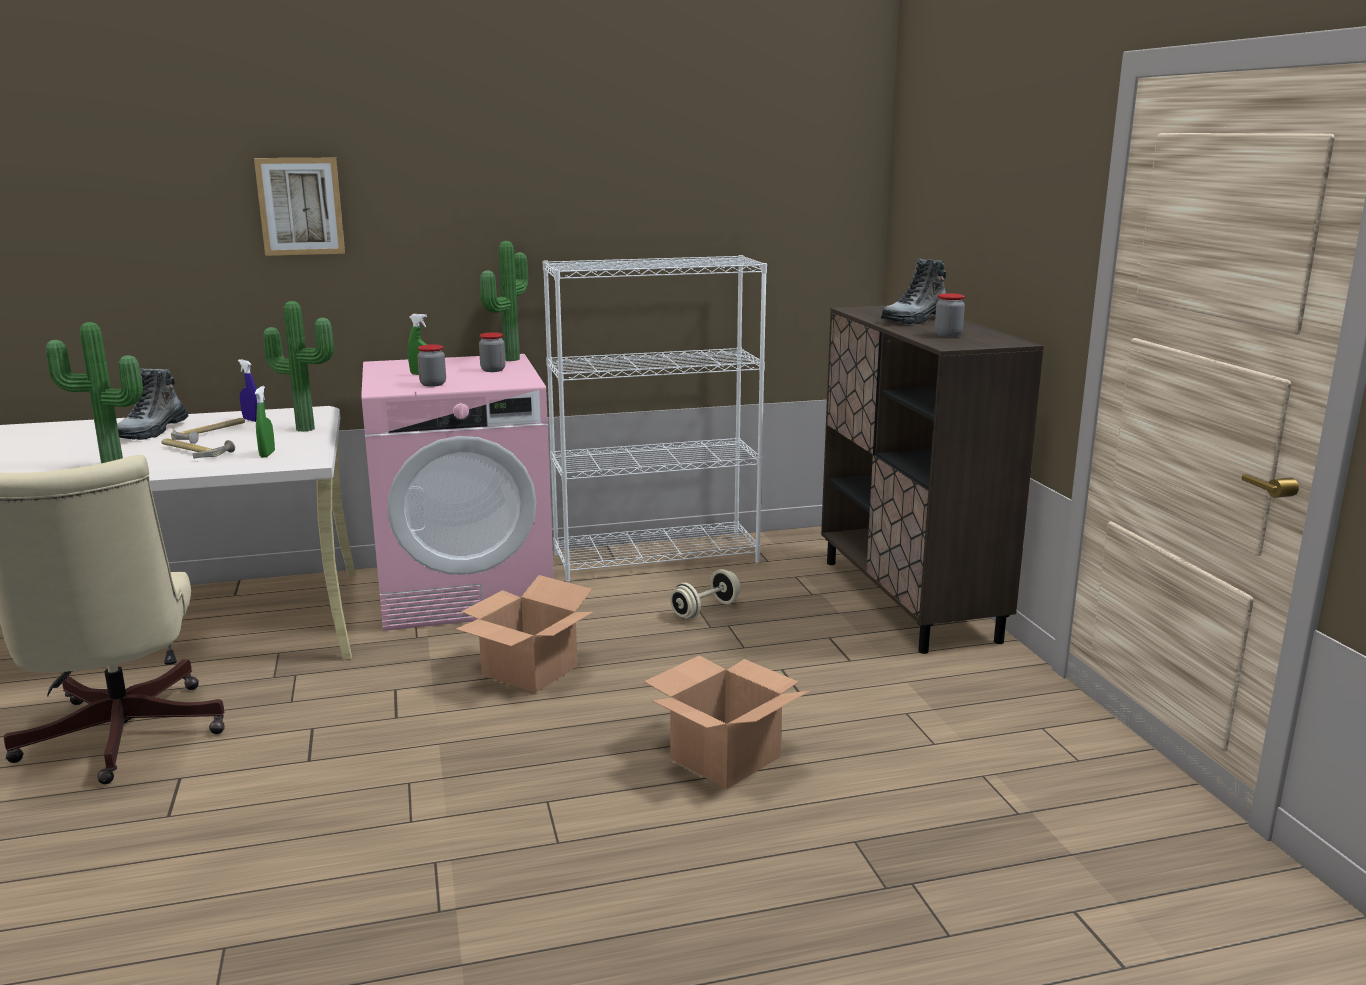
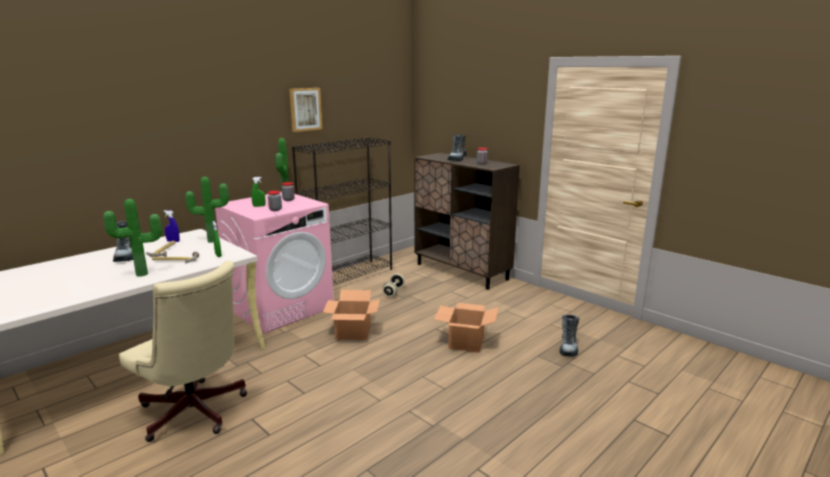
camera: 30 degrees left, 0 degrees up
(300, 206) = (178, 127): picture -> picture (305, 109)
(657, 558) = (348, 276): white bookcase -> black bookcase
(959, 846) = (568, 347): none -> boot

